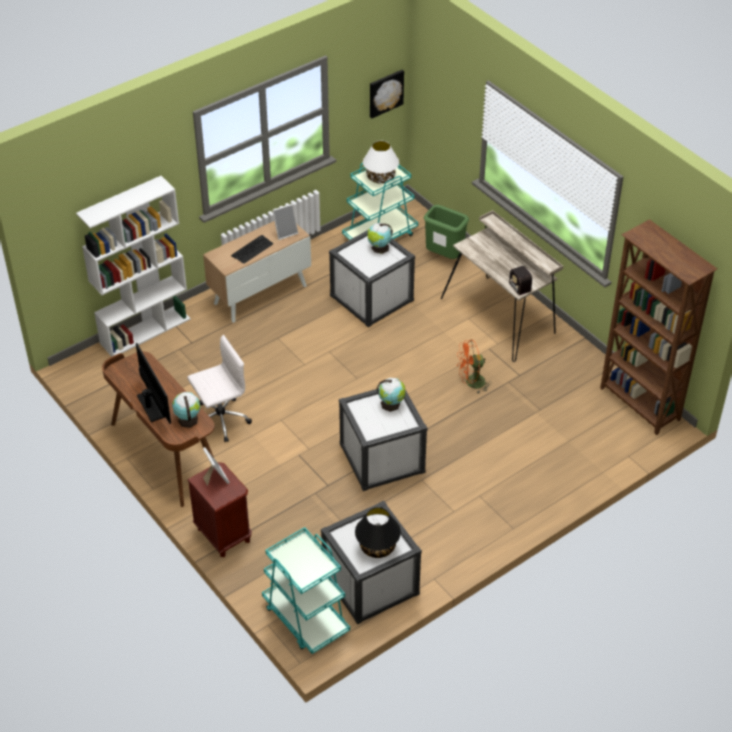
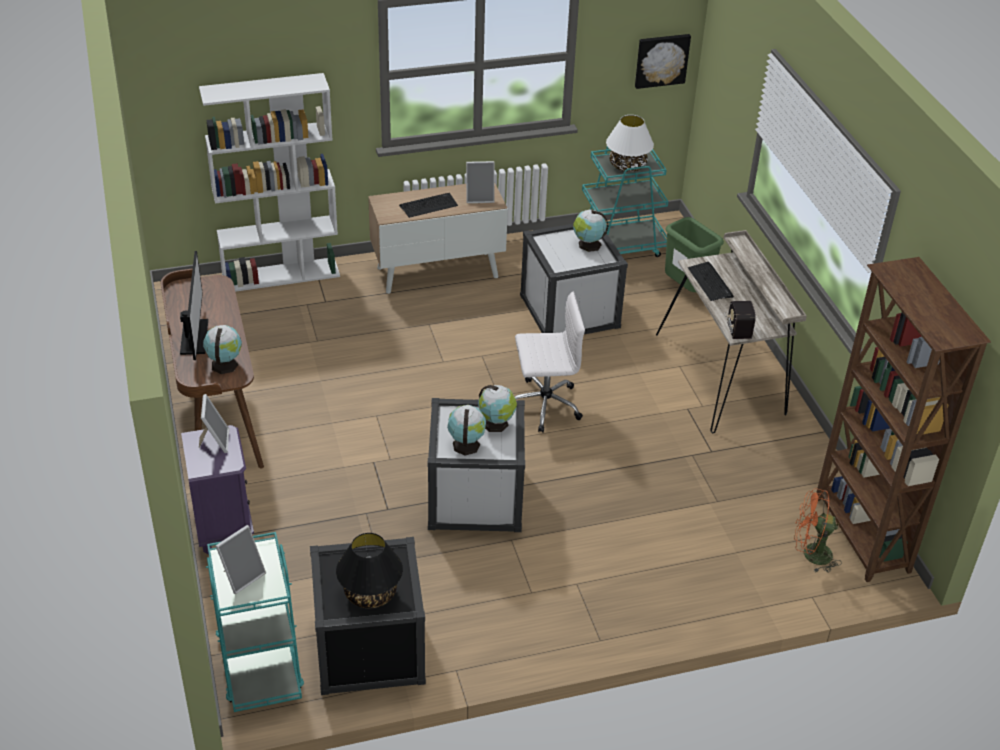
camera: 20 degrees right, 5 degrees down
(220, 419) = (304, 394): white office chair -> white office chair (544, 405)
(223, 535) = (223, 527): brown nightstand -> purple nightstand
(299, 563) = (242, 576): none -> picture frame
(370, 583) = (369, 648): white storage box -> black storage box
(379, 425) = (466, 444): none -> globe
(471, 383) = (642, 442): orange fan -> orange fan (810, 554)
(483, 256) = (710, 282): none -> keyboard

